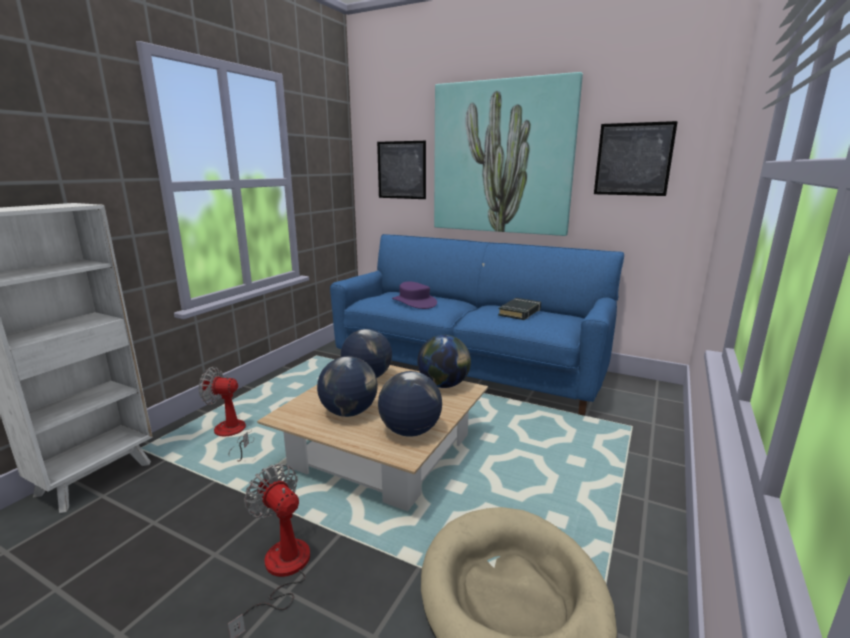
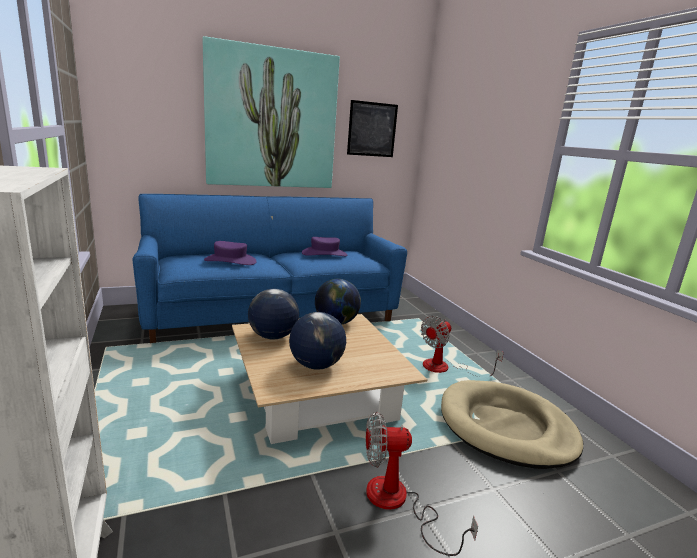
camera: 50 degrees left, 0 degrees up
(232, 434) = (159, 452): fan -> fan (445, 368)
(401, 170) = (157, 122): picture -> none
(410, 431) = (378, 359): globe -> none
(520, 312) = (324, 254): black book -> purple hat

